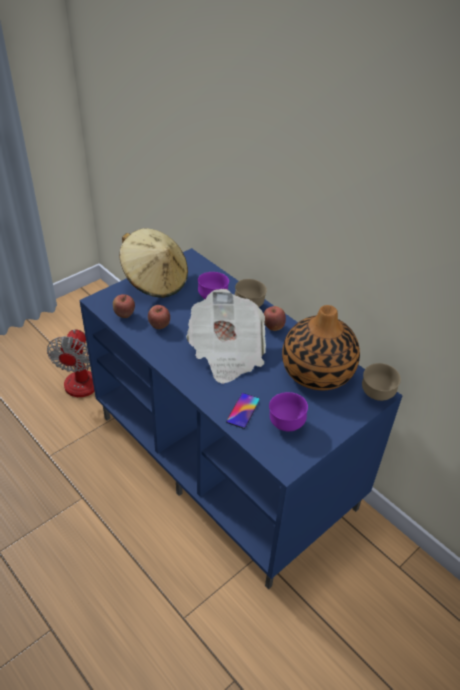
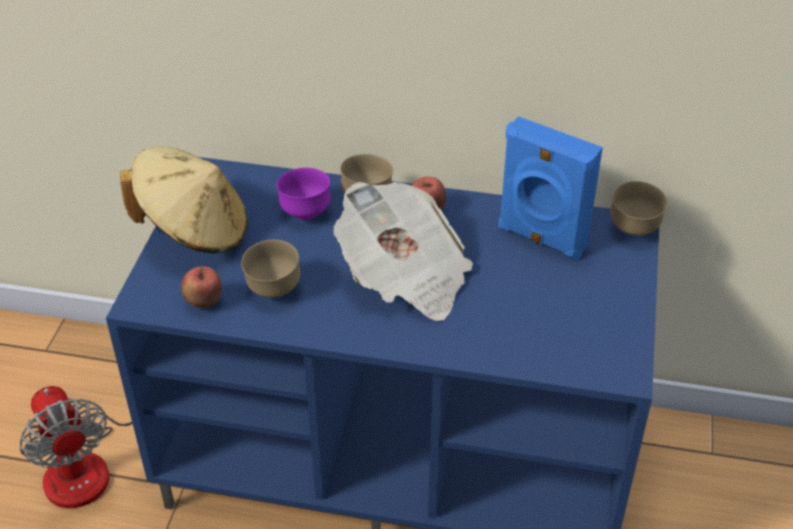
camera: 35 degrees left, 0 degrees up
(159, 326) = (273, 290): apple -> brown bowl
(243, 410) = (506, 339): phone -> none
(285, 424) = (573, 325): purple bowl -> none
(317, 372) = (540, 239): vase -> blue speaker

